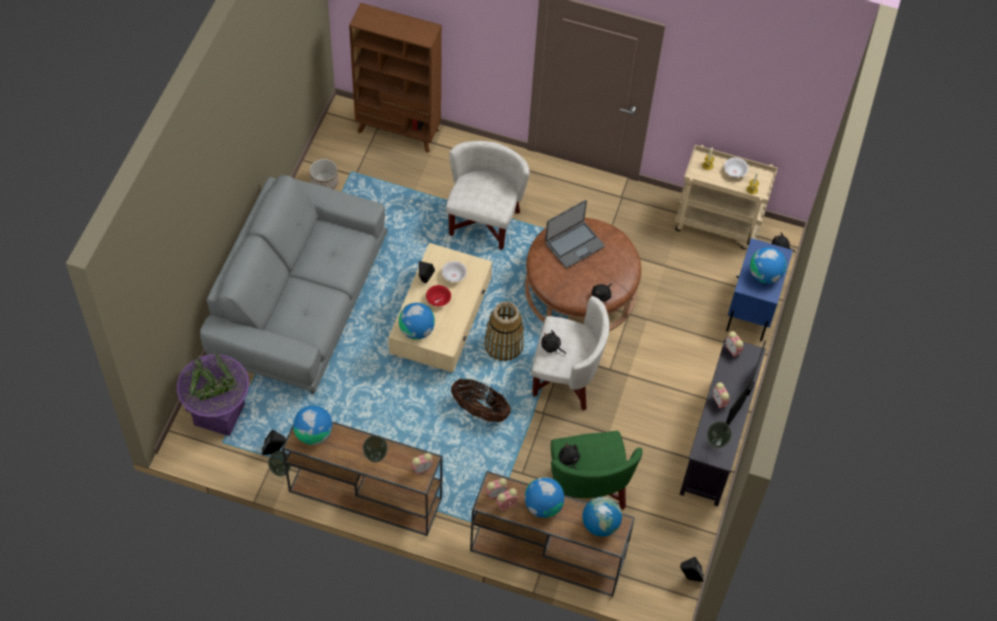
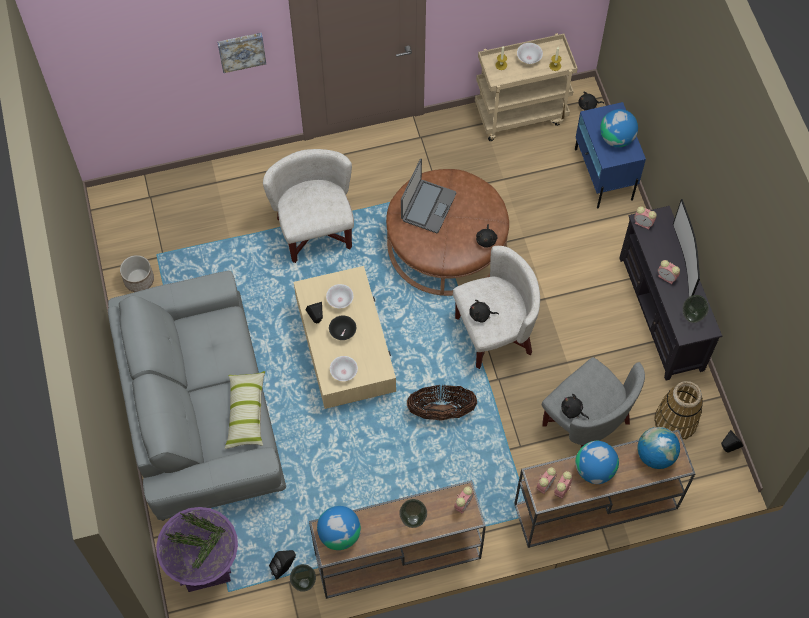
camera: 30 degrees left, 5 degrees up
(320, 315) = (246, 413): none -> pillow
(398, 131) = (172, 189): brown bookcase -> none
(416, 330) = (344, 372): globe -> white bowl
(438, 300) = (342, 332): red bowl -> black bowl
(489, 37) = (241, 50): none -> picture
(503, 344) = (417, 337): basket -> basket (675, 421)
(586, 489) = (585, 425): green armchair -> grey armchair

